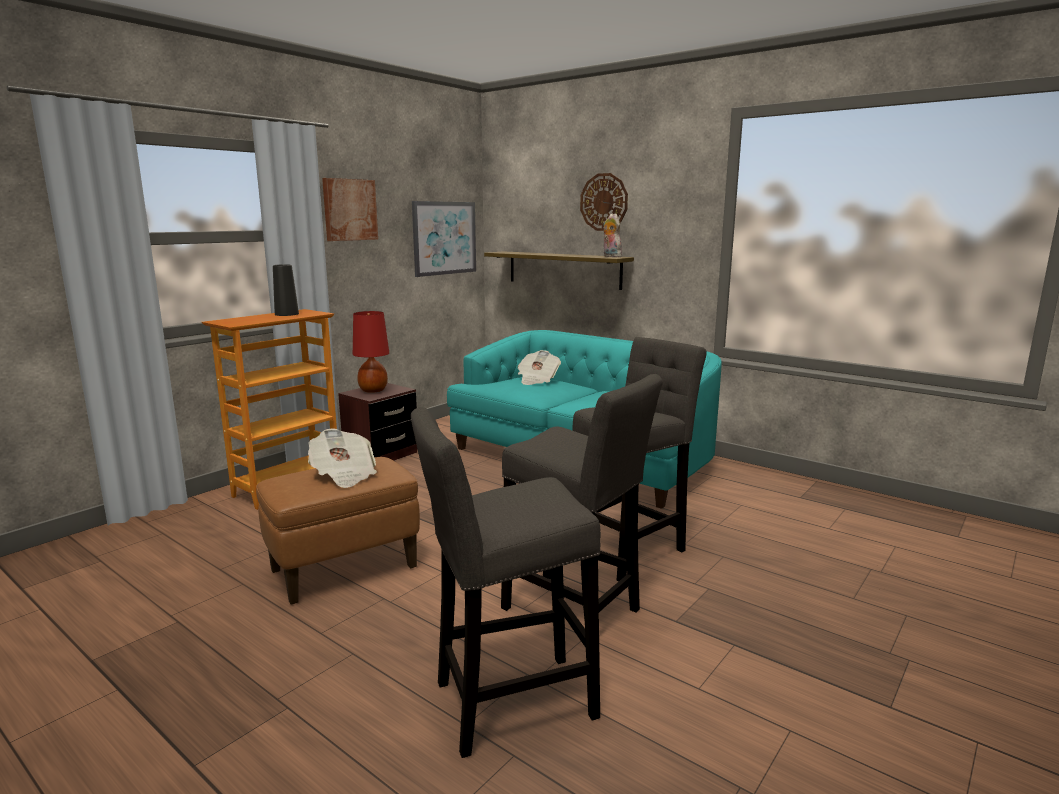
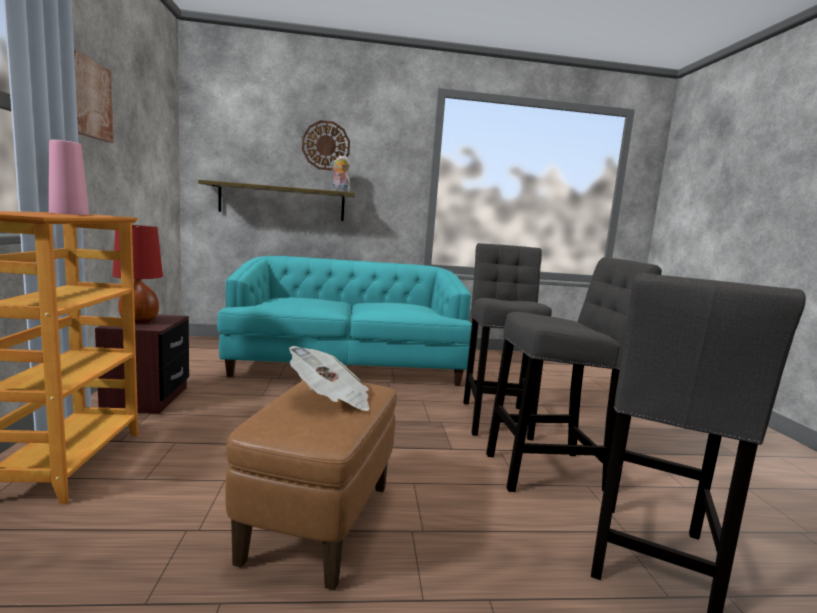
camera: 45 degrees left, 5 degrees down
(286, 314) = (69, 213): black vase -> pink vase
(444, 238) = (157, 158): picture -> none
(537, 380) = (302, 298): newspaper -> none

